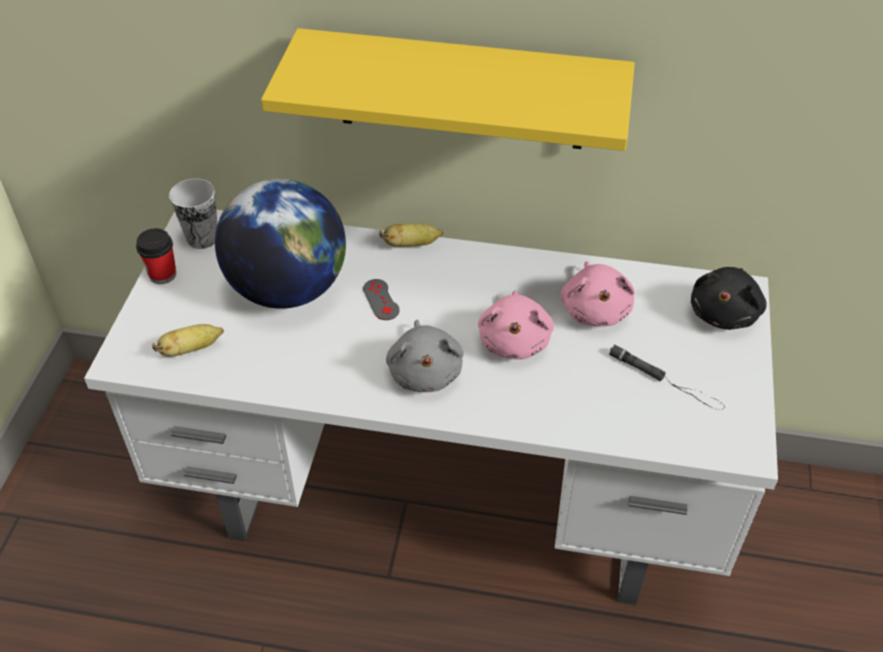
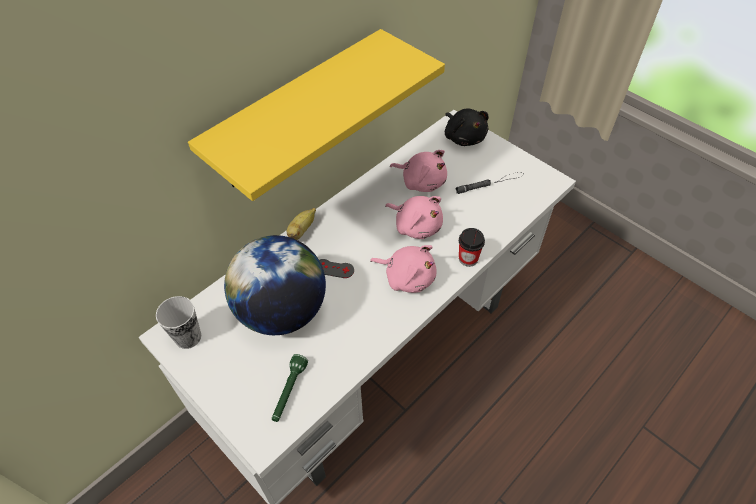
camera: 55 degrees left, 5 degrees up
(162, 274) = (201, 378): cup -> cup (468, 258)
(191, 349) = (289, 392): banana -> green flashlight
(425, 371) = (407, 277): grey plush toy -> pink plush toy

